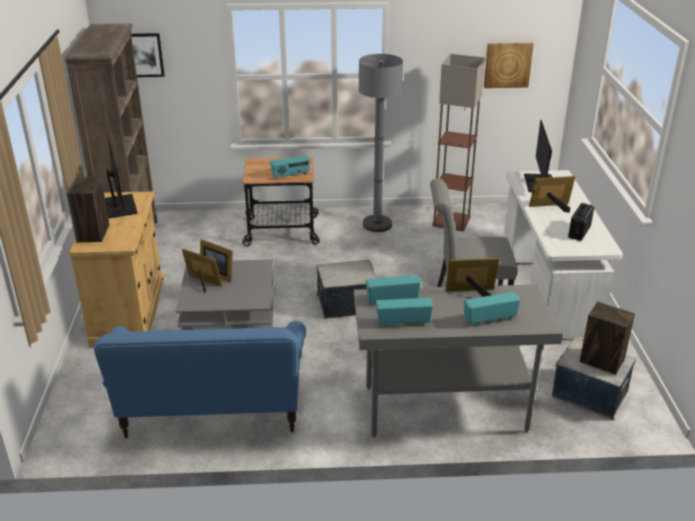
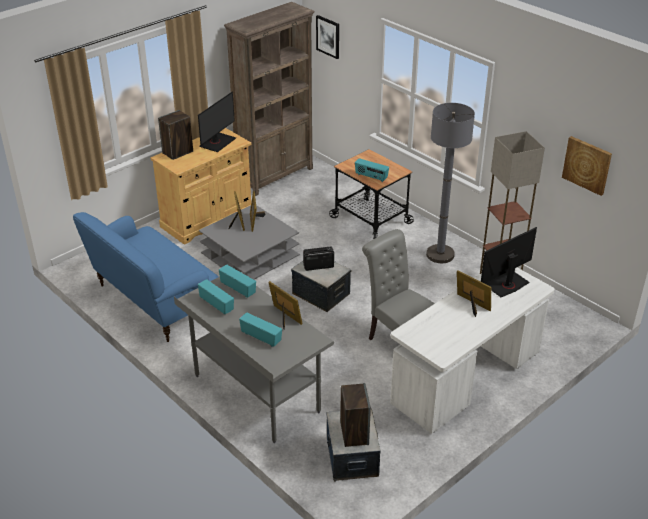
camera: 50 degrees right, 5 degrees up
(579, 232) = (449, 333): radio -> radio (318, 266)

